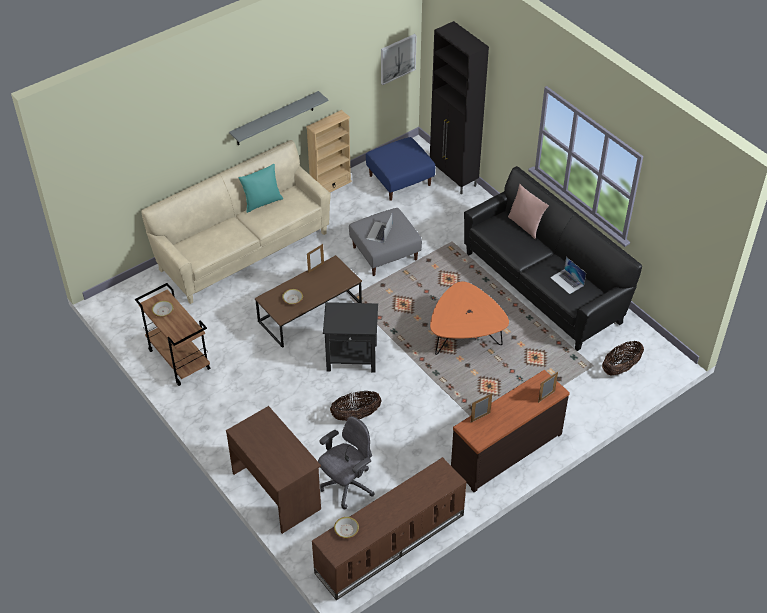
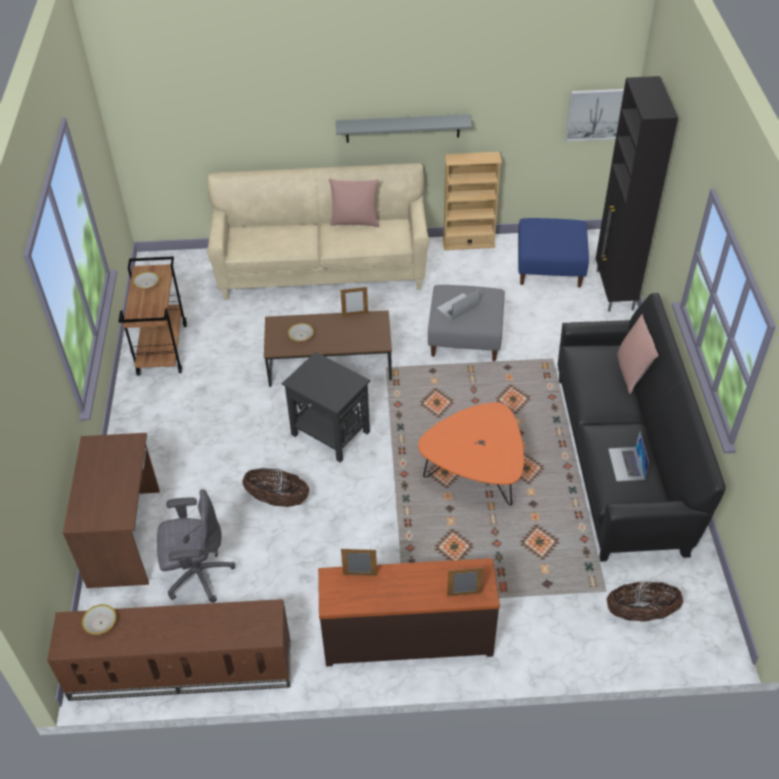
camera: 35 degrees right, 0 degrees up
(262, 202) = (355, 221): turquoise pillow -> pink pillow

